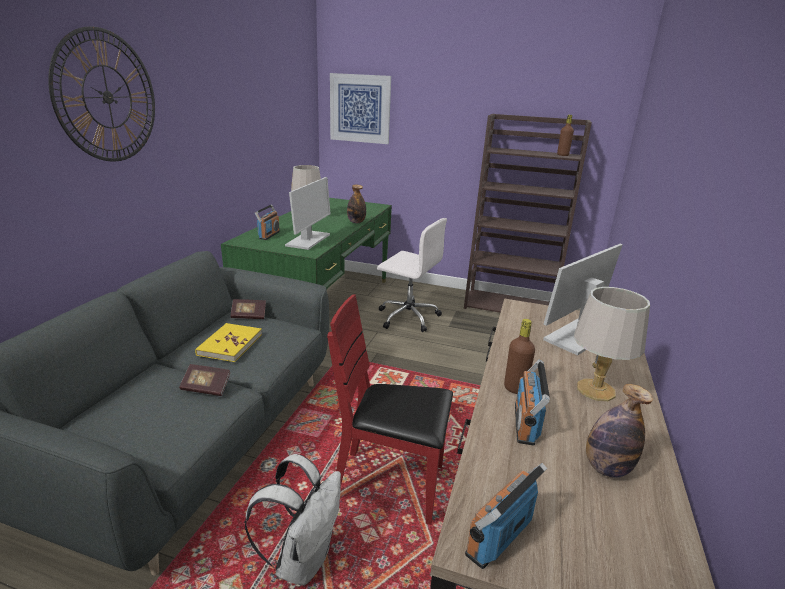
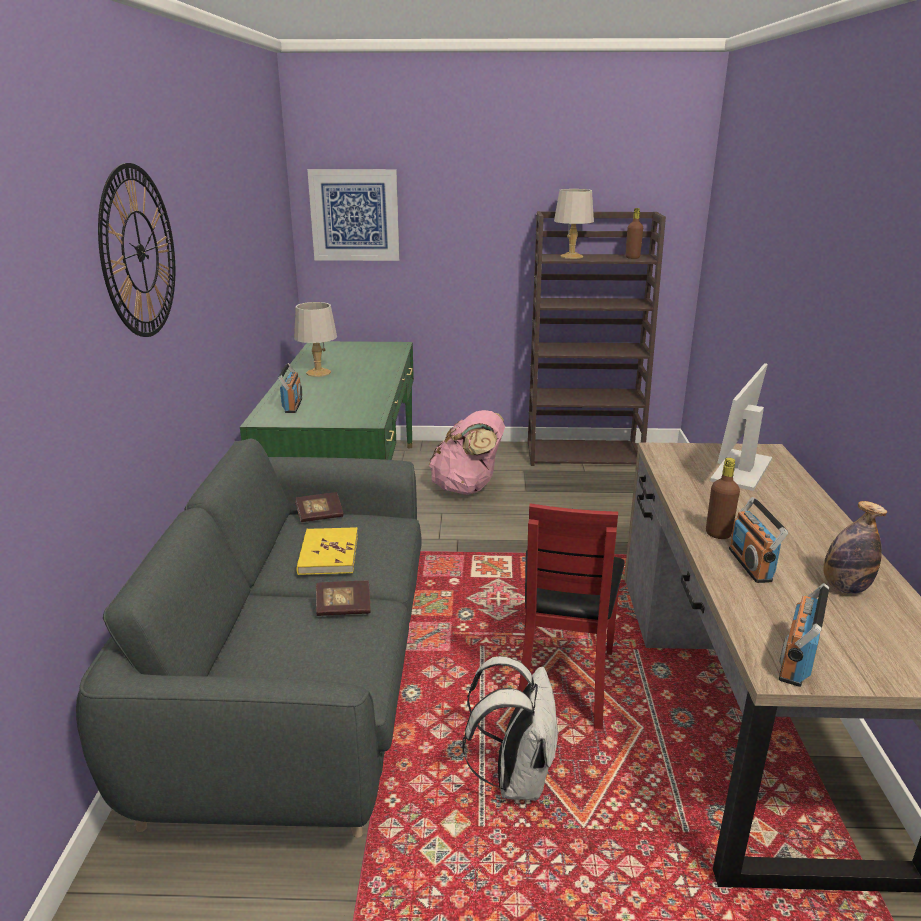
camera: 15 degrees left, 0 degrees up
(308, 240) = (351, 405): monitor -> none
(356, 222) = (389, 372): bottle -> none
(390, 484) = (563, 681): red chair -> red chair turned 75 degrees counterclockwise
(407, 317) = (468, 488): white office chair -> pink backpack
(596, 390) = (792, 521): grey table lamp -> grey table lamp (572, 256)

